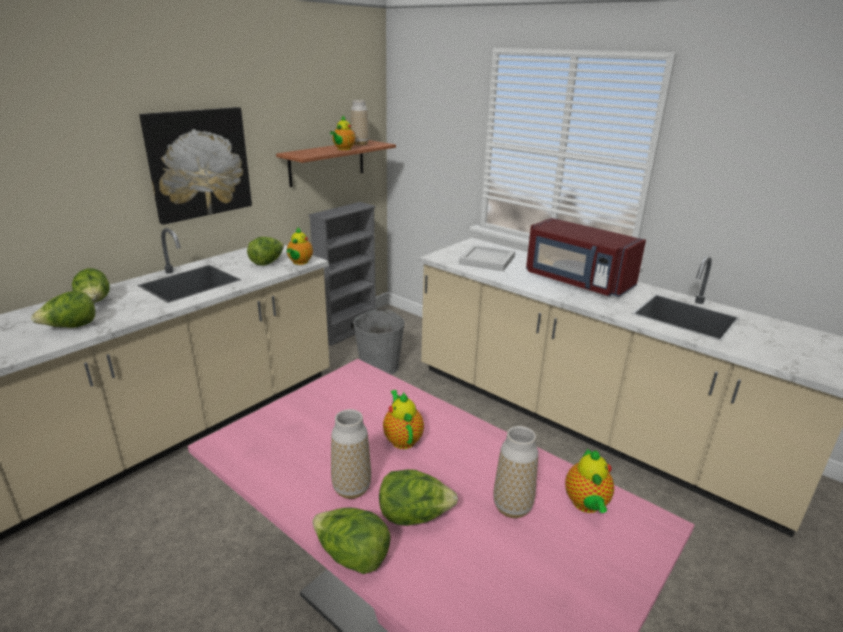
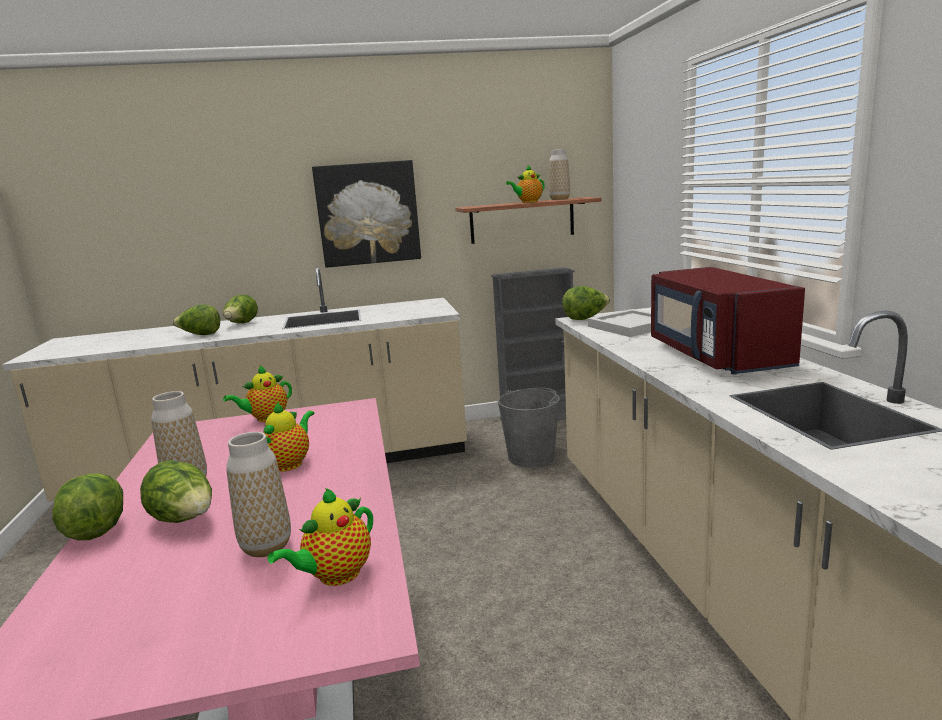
camera: 40 degrees right, 10 degrees down
(267, 262) = (405, 311): lettuce -> lettuce (585, 318)
(299, 262) = (431, 313): teapot -> teapot (266, 418)

